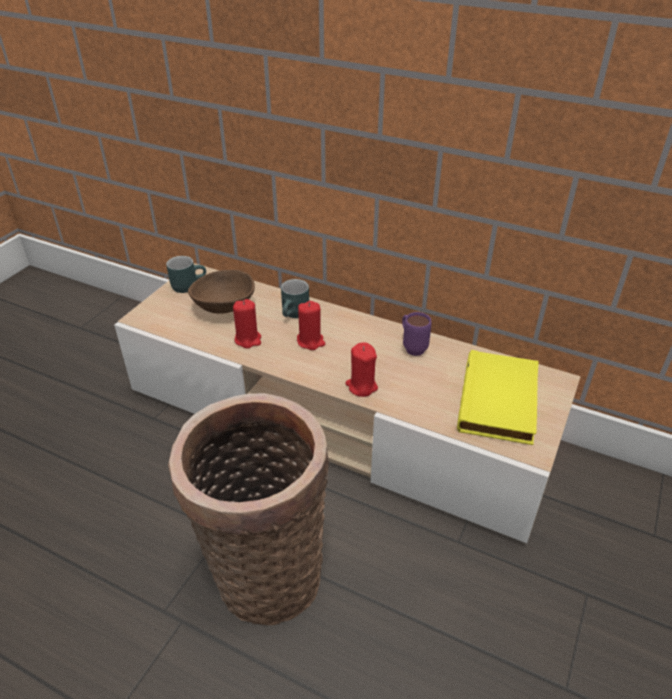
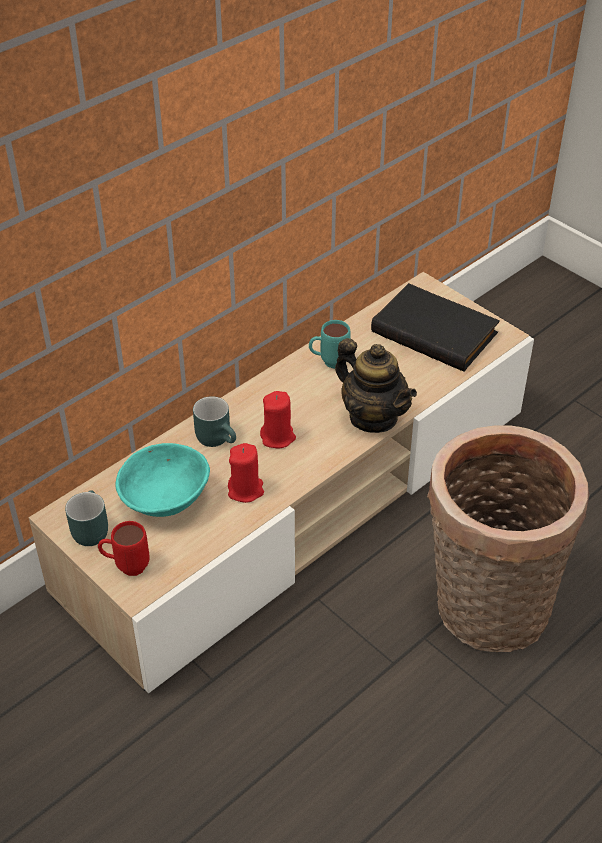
camera: 70 degrees left, 5 degrees up
(159, 307) = (126, 566): none -> red mug
(224, 307) = (165, 500): brown bowl -> turquoise bowl
(361, 386) = (373, 417): red candle -> teapot
(412, 347) = (328, 362): purple mug -> turquoise mug
(500, 402) = (436, 331): yellow book -> black book

